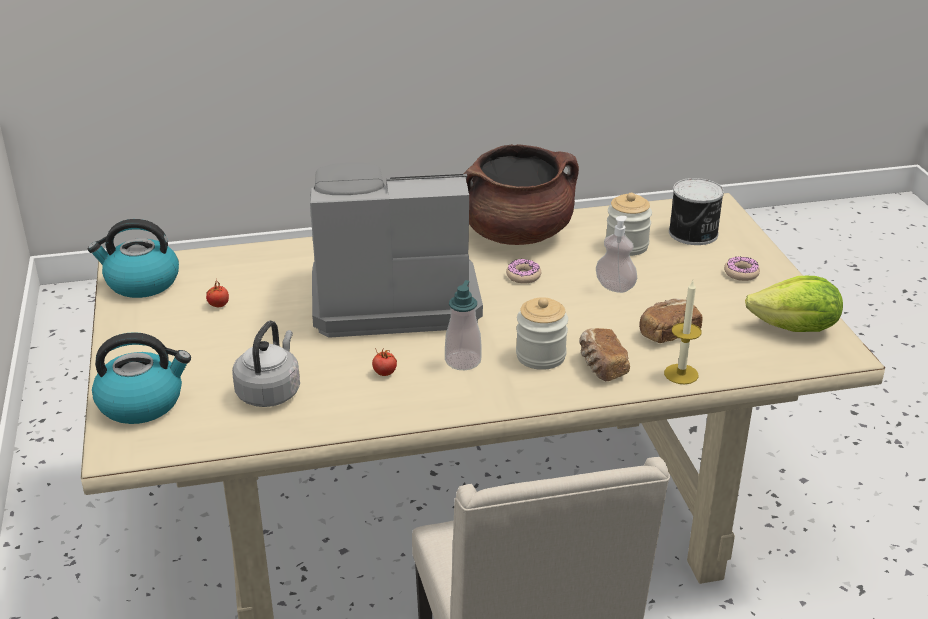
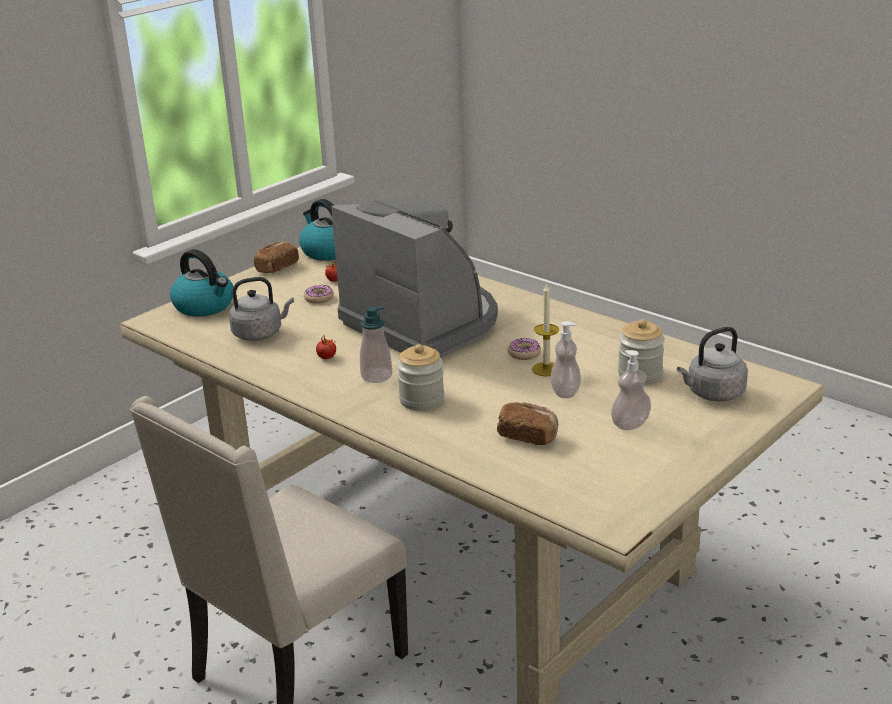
camera: 55 degrees right, 5 degrees down
(517, 234) = (583, 329): brown cooking pot -> none
(601, 367) = (439, 426): bread -> bread (276, 268)
(681, 374) = (474, 461): candle -> candle (546, 369)
(694, 233) = (713, 394): can -> grey kettle
(700, 283) = (630, 424): none -> soap dispenser
(741, 273) = (679, 436): donut -> donut (319, 298)
(795, 329) = (622, 490): lettuce -> none

